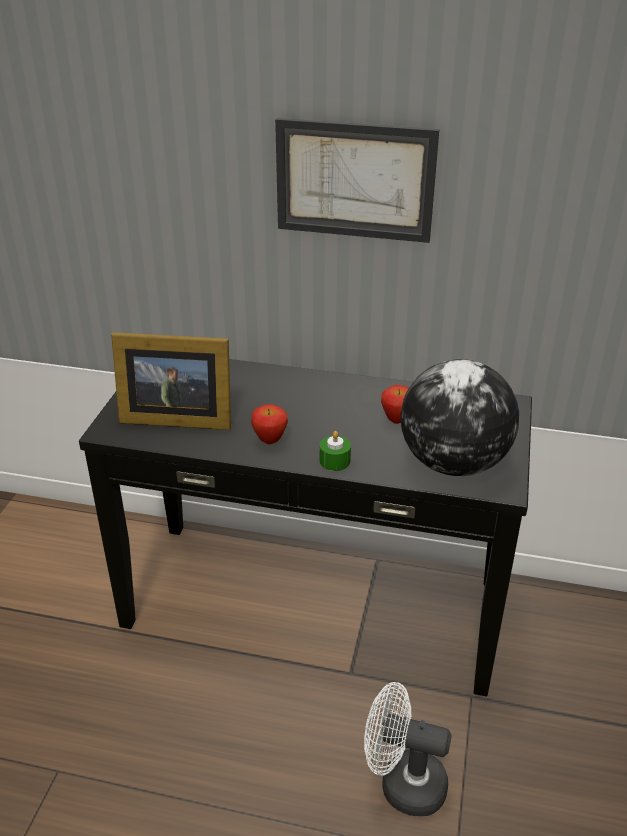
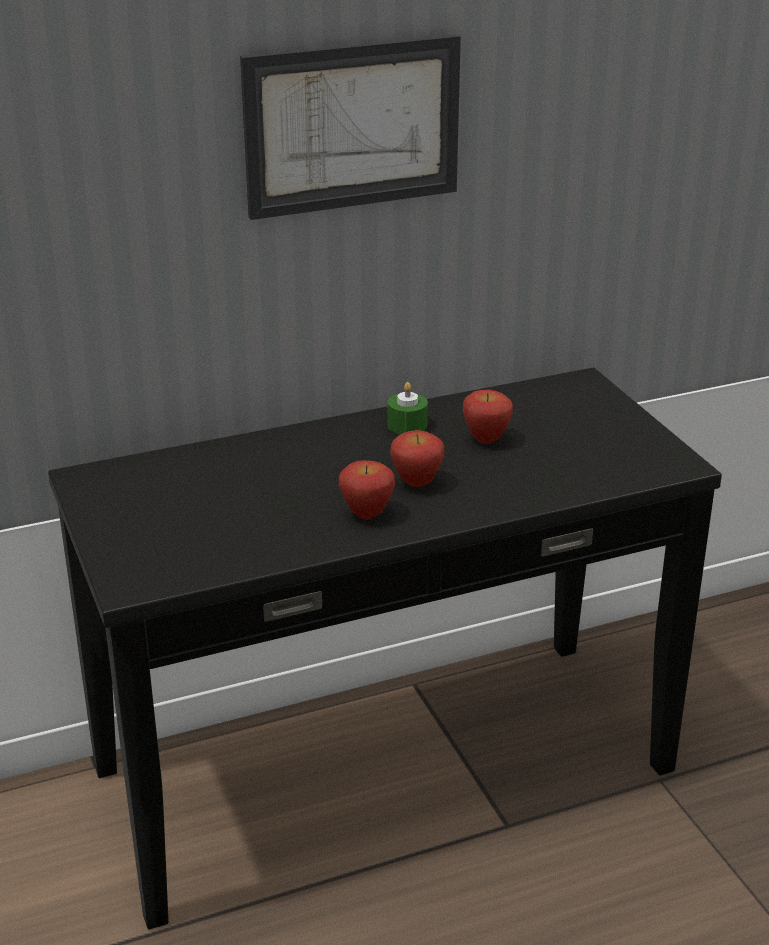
camera: 35 degrees left, 5 degrees down
(174, 417) = (205, 535): picture frame -> none
(321, 432) = (417, 484): none -> apple
(335, 461) = (472, 507): green candle -> green candle (407, 425)
(402, 783) = (676, 908): white fan -> none
(453, 464) = (601, 461): globe -> none

